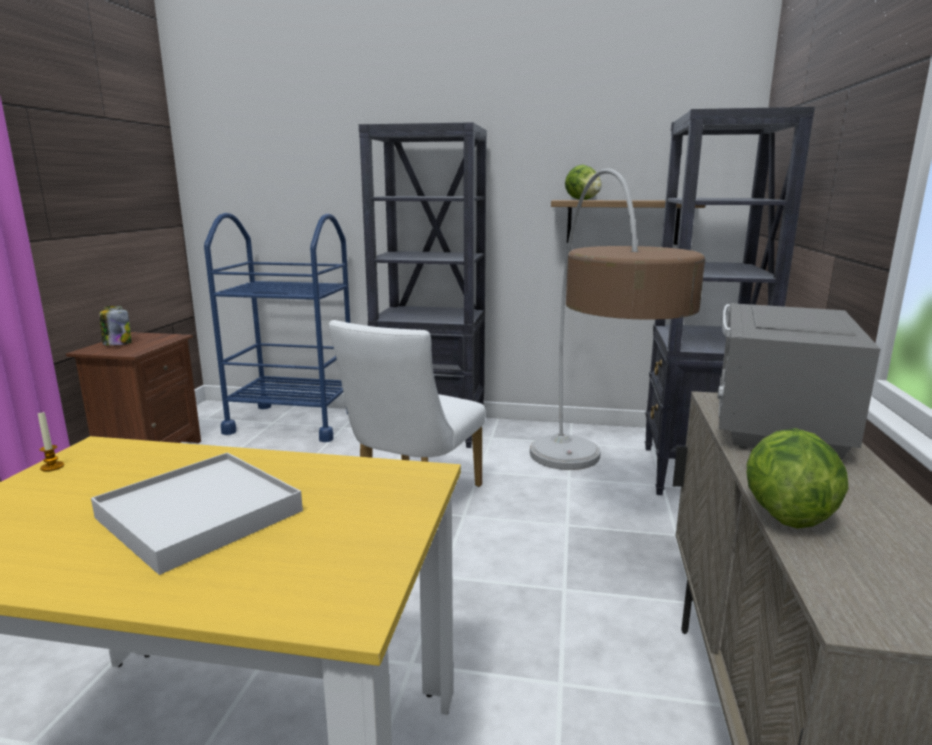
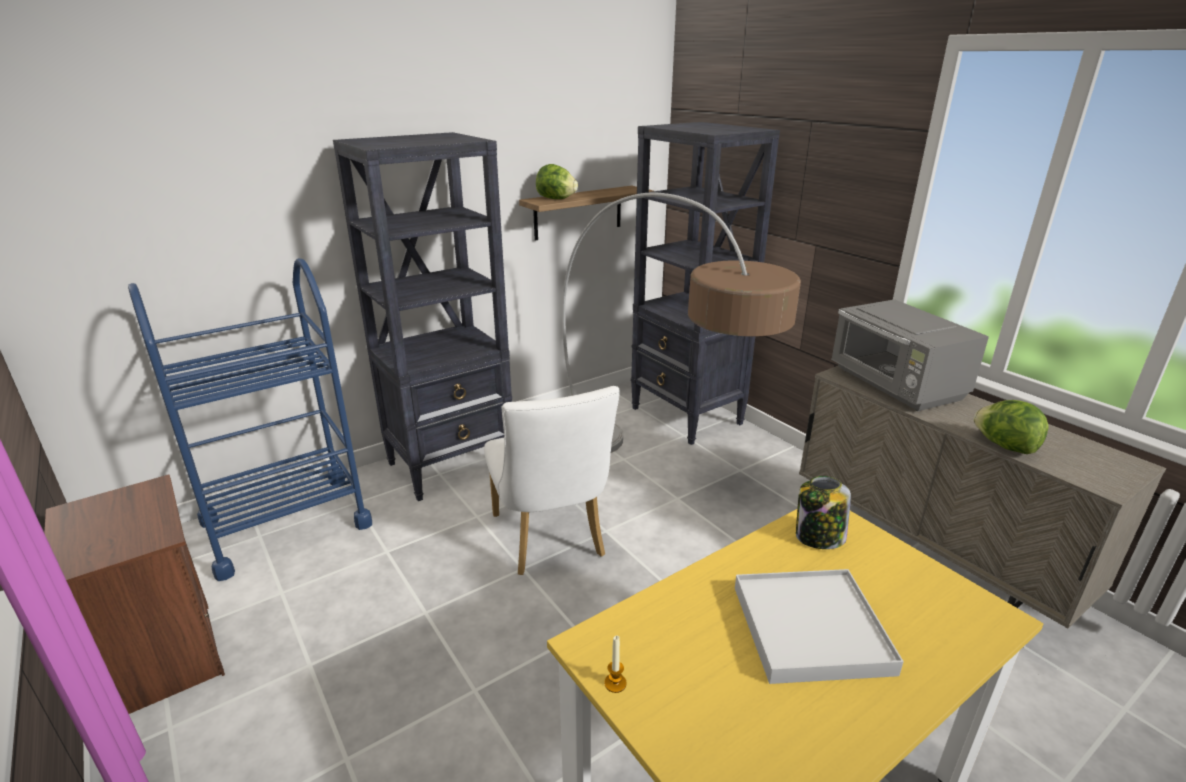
camera: 45 degrees left, 10 degrees up
(117, 344) = (90, 536): jar -> jar (818, 537)

